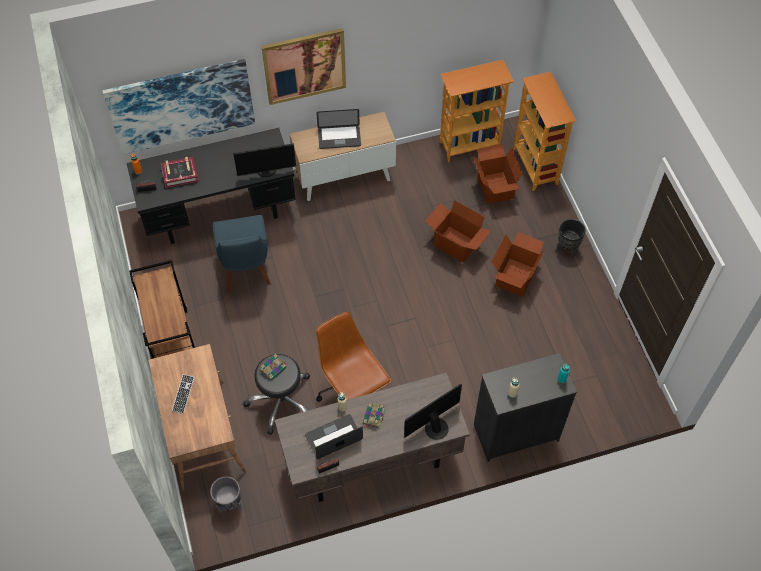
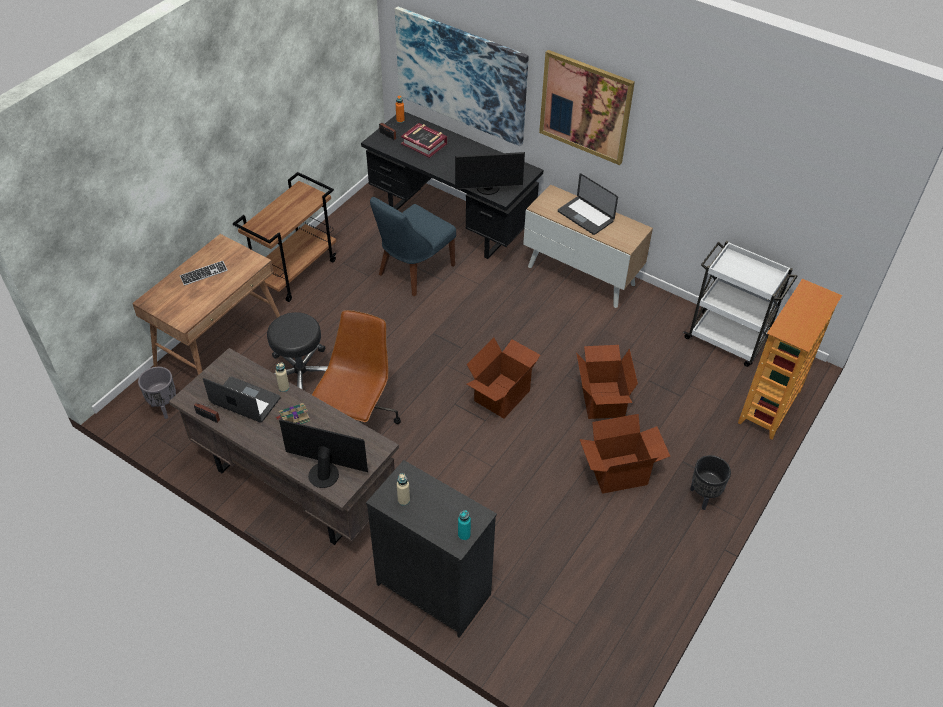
camera: 50 degrees right, 10 degrees down
(266, 171) = (488, 189): monitor -> monitor turned 45 degrees counterclockwise
(273, 368) = (295, 325): book -> none
(469, 145) = (727, 340): bookcase -> white cart
(494, 188) = (703, 390): cardboard box -> cardboard box (501, 395)

